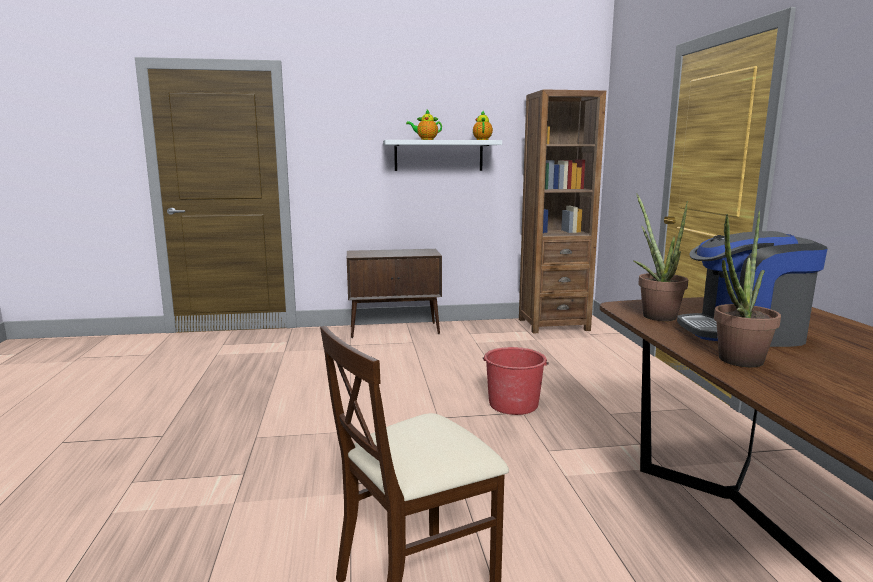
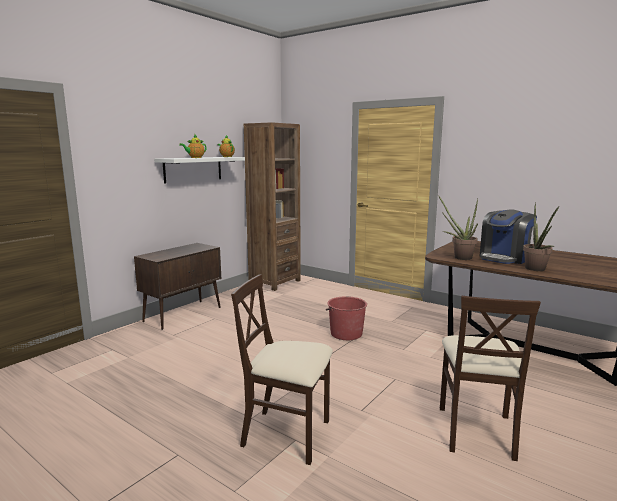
camera: 45 degrees left, 0 degrees up
(248, 465) = (287, 434): none -> beige chair

